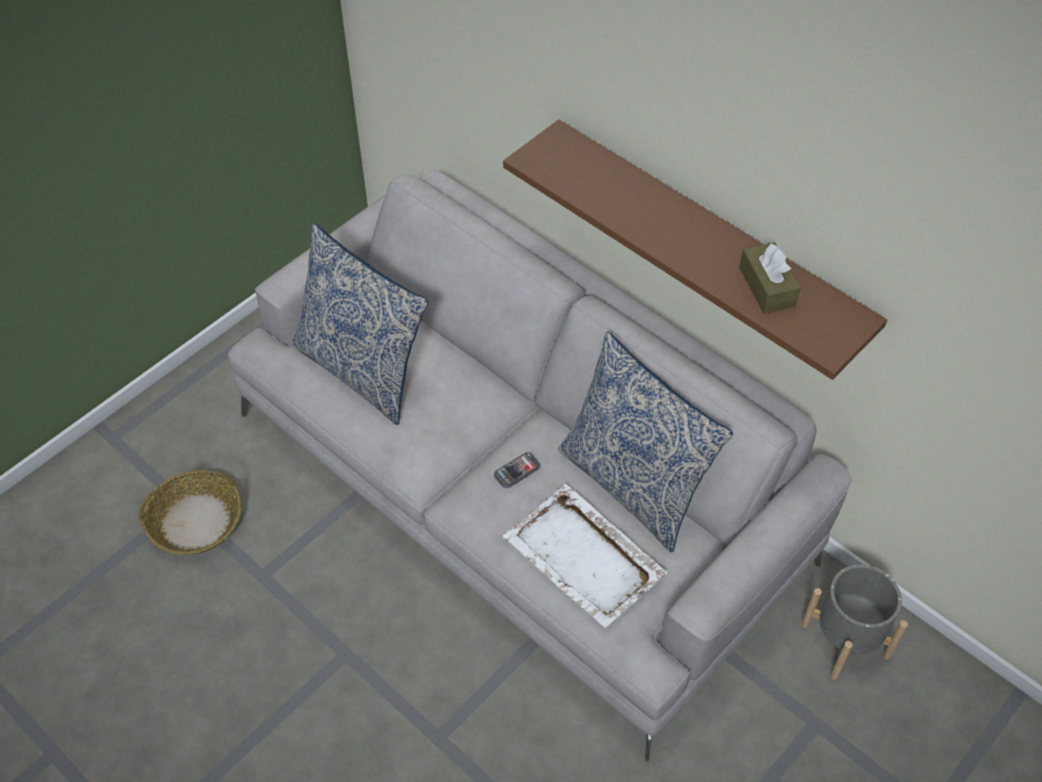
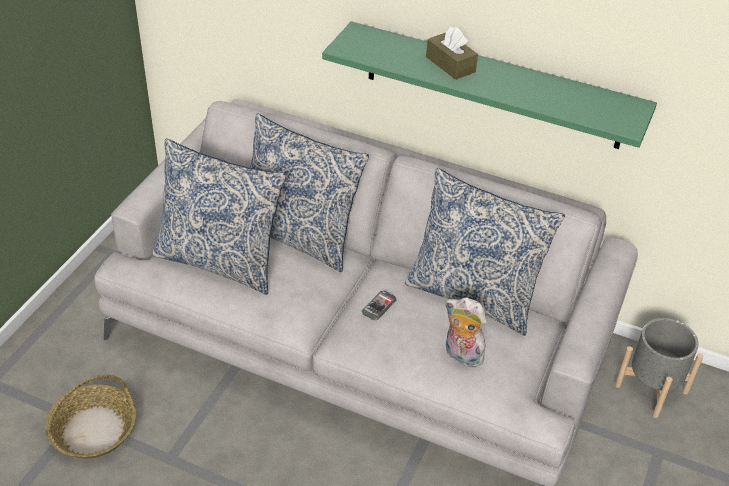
camera: 20 degrees left, 10 degrees down
(463, 357) = (299, 236): none -> pillow
(584, 559) = (461, 356): white tray -> plush toy
(707, 240) = (493, 86): brown shelf -> green shelf
(767, 287) = (562, 97): brown tissue box -> brown tissue box (450, 64)

